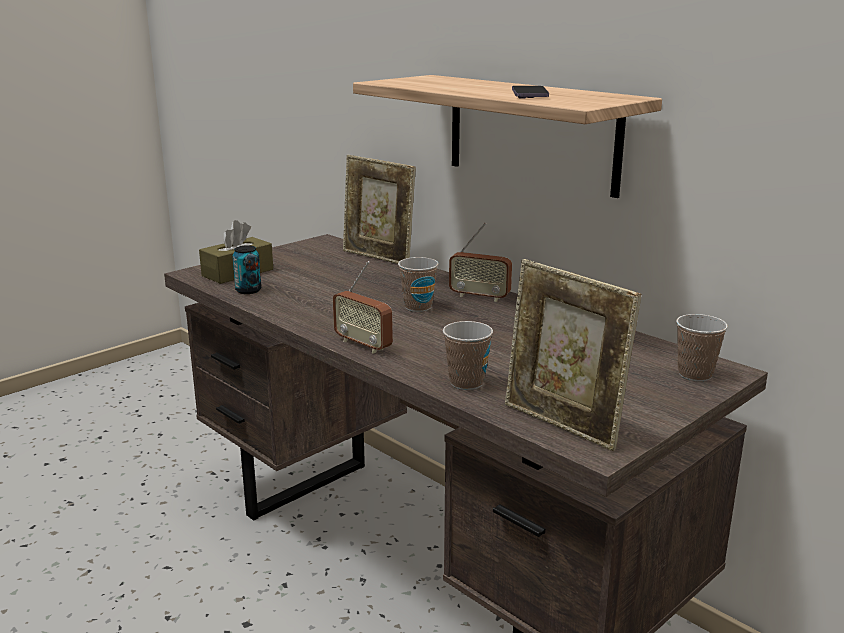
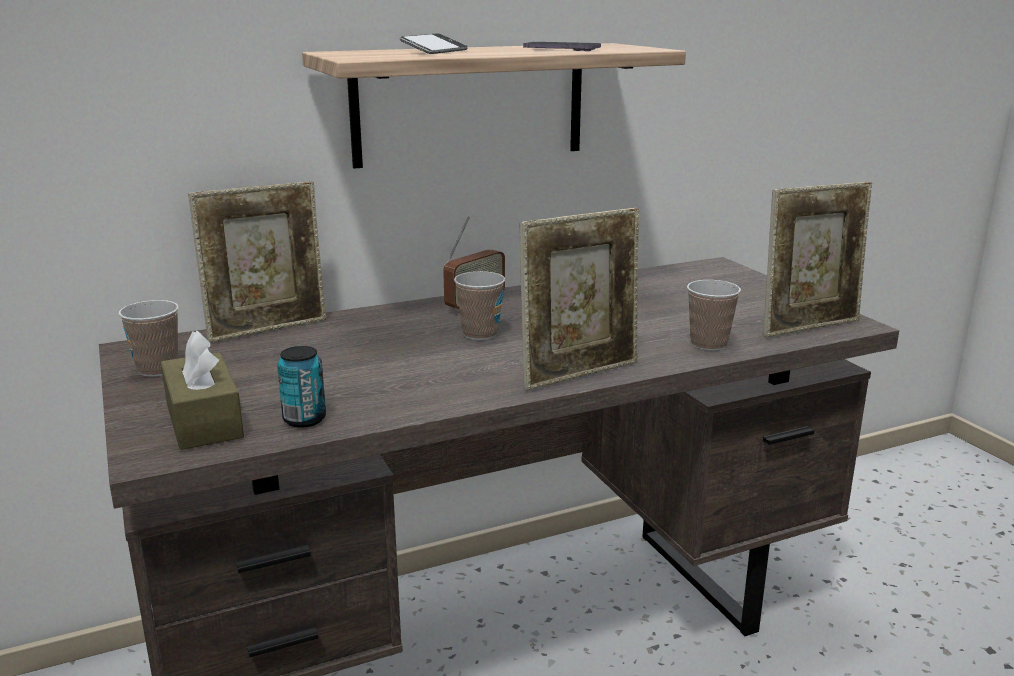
camera: 70 degrees left, 0 degrees up
(363, 345) = (579, 373): radio -> picture frame
(460, 84) = (434, 51): none -> phone
(695, 374) = (721, 273): cup -> cup (158, 369)

